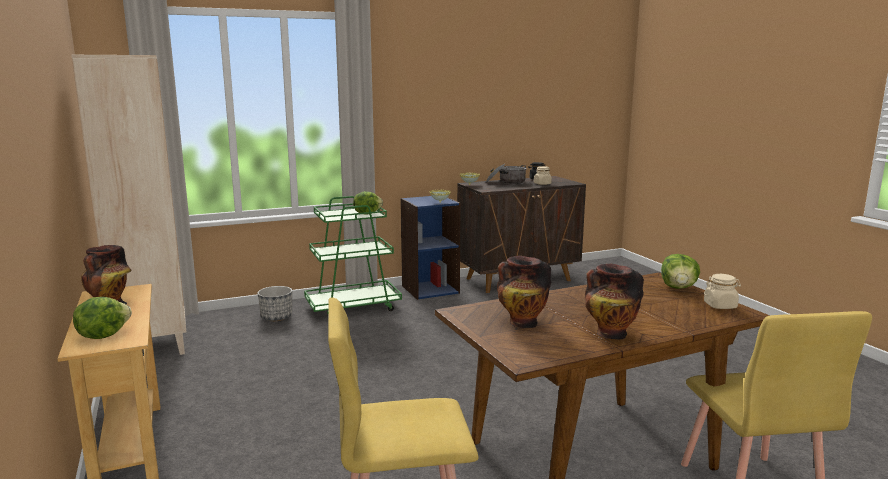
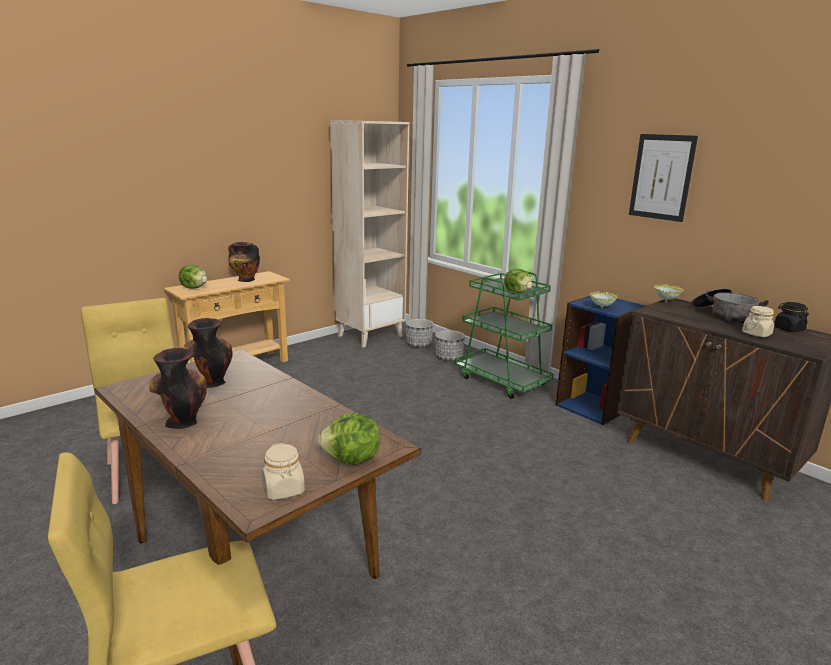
camera: 70 degrees right, 5 degrees up
(222, 325) = (419, 345): none -> planter
(435, 95) = (661, 177): none -> picture

